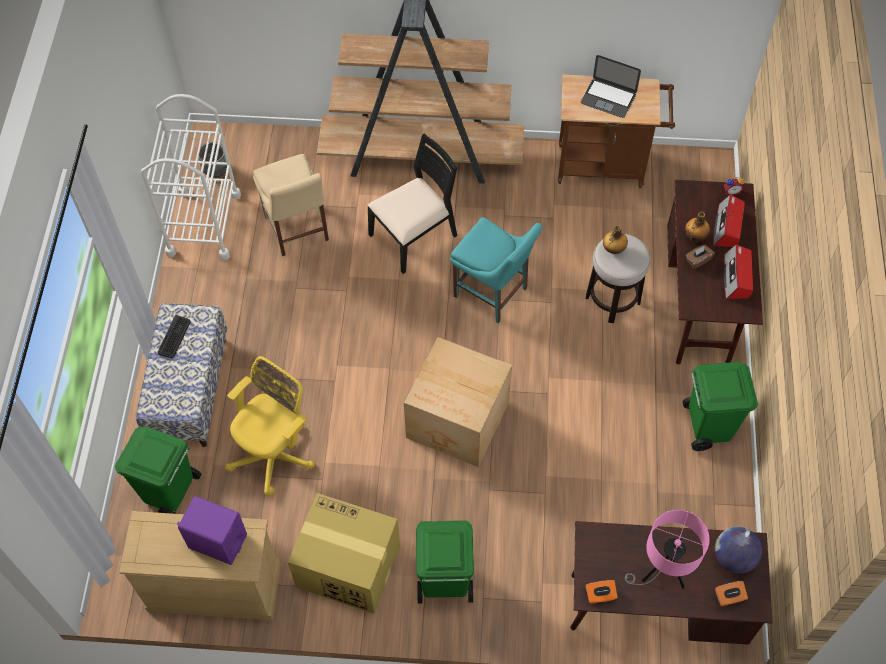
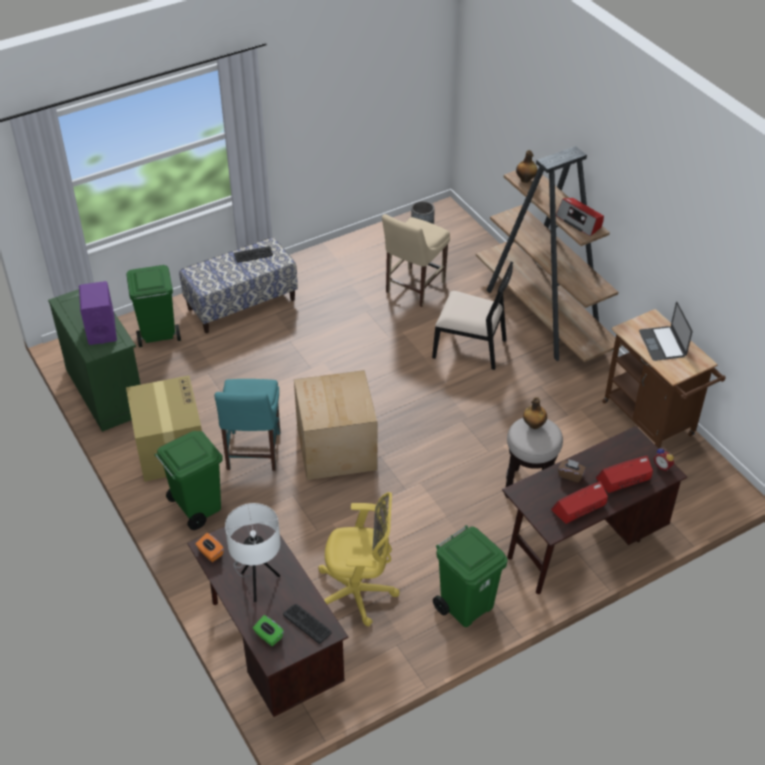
camera: 55 degrees right, 15 degrees down
(204, 224) = (374, 244): white cart -> none
(214, 586) = (106, 390): beige dresser -> green dresser
(275, 454) = (228, 368): yellow office chair -> yellow office chair (359, 593)
(456, 51) = (579, 222): none -> radio
(493, 294) = (463, 415): turquoise chair -> turquoise chair (252, 453)
(661, 573) = (257, 582): pink table lamp -> white table lamp
(695, 237) = (591, 463): bottle -> bottle (526, 180)
(729, 597) = (268, 636): orange tissue box -> green tissue box
(733, 557) = (307, 623): globe -> keyboard

